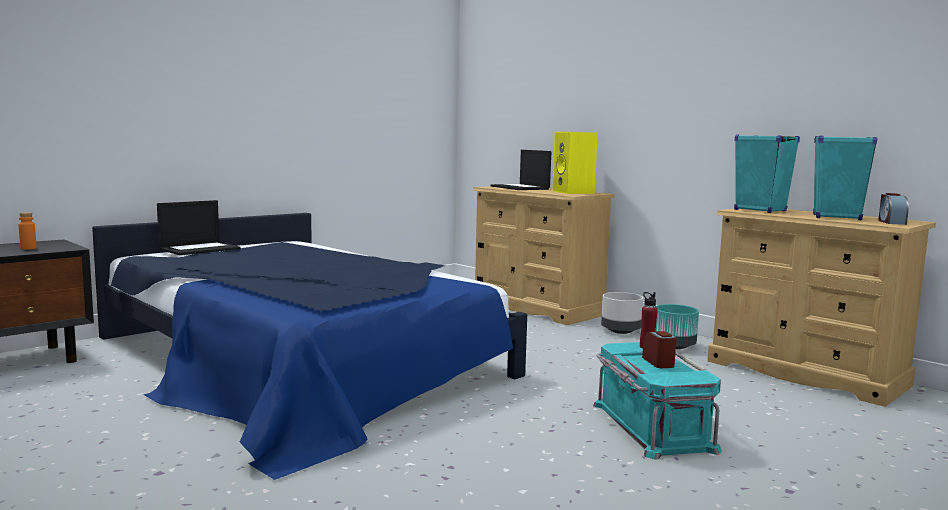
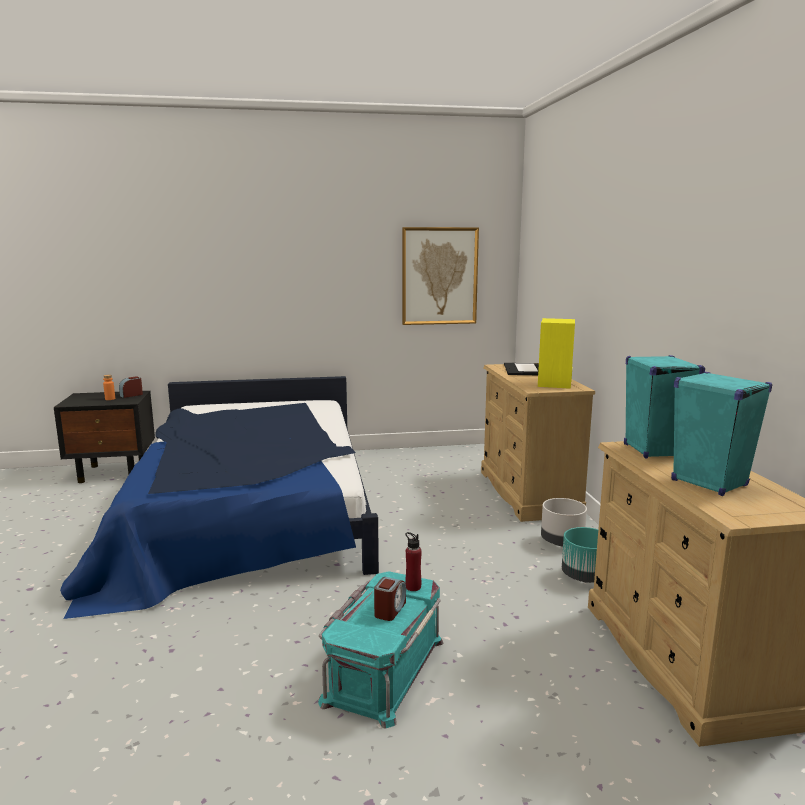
camera: 35 degrees right, 5 degrees up
(200, 249) = (231, 405): laptop -> none
(394, 101) = (439, 276): none -> picture
(891, 222) = (755, 509): alarm clock -> alarm clock (131, 395)

